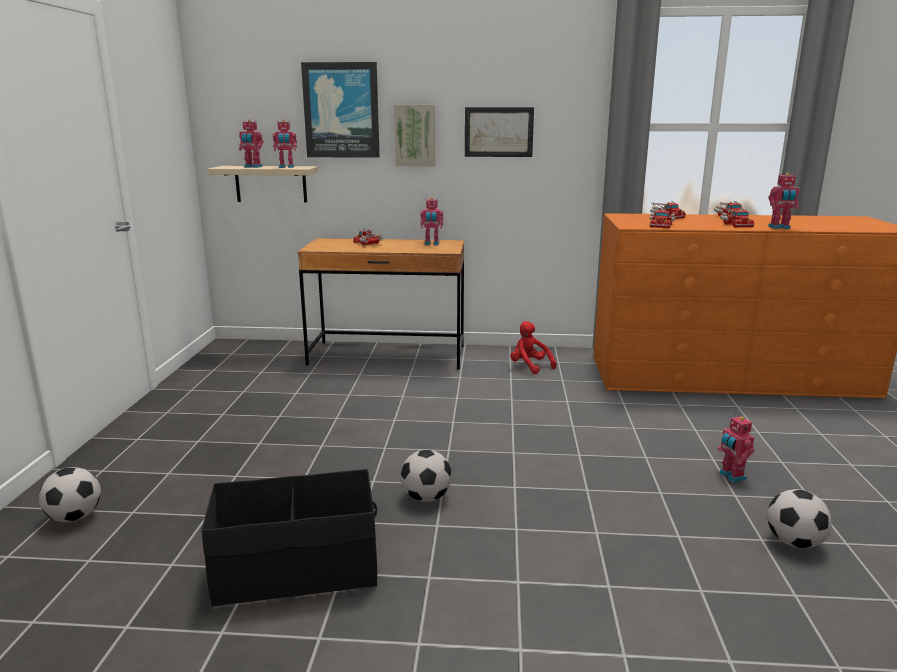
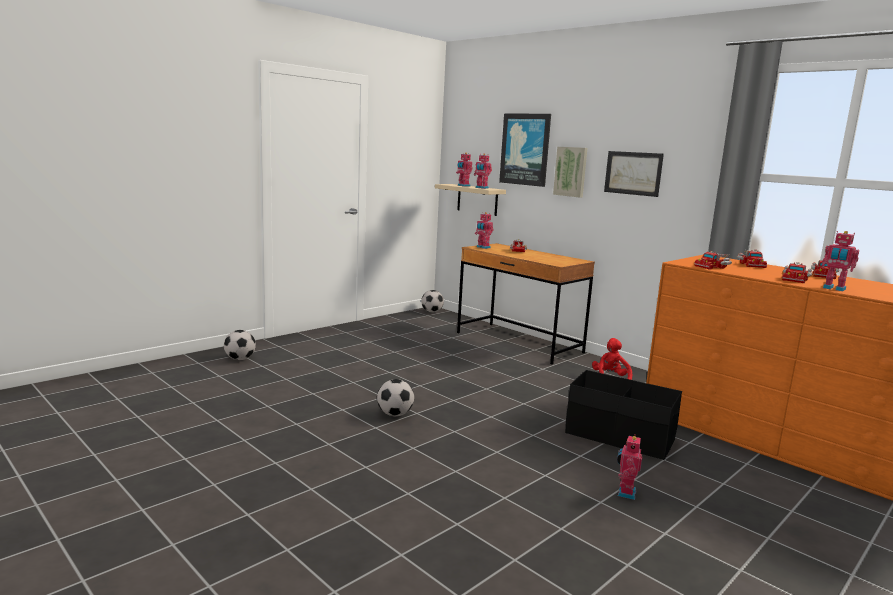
camera: 40 degrees right, 5 degrees down
(297, 570) = (281, 414): black storage box -> black storage box (619, 437)
(432, 244) = (561, 259): toy robot -> toy robot (483, 247)
(794, 542) = (583, 542): football -> football (432, 312)

